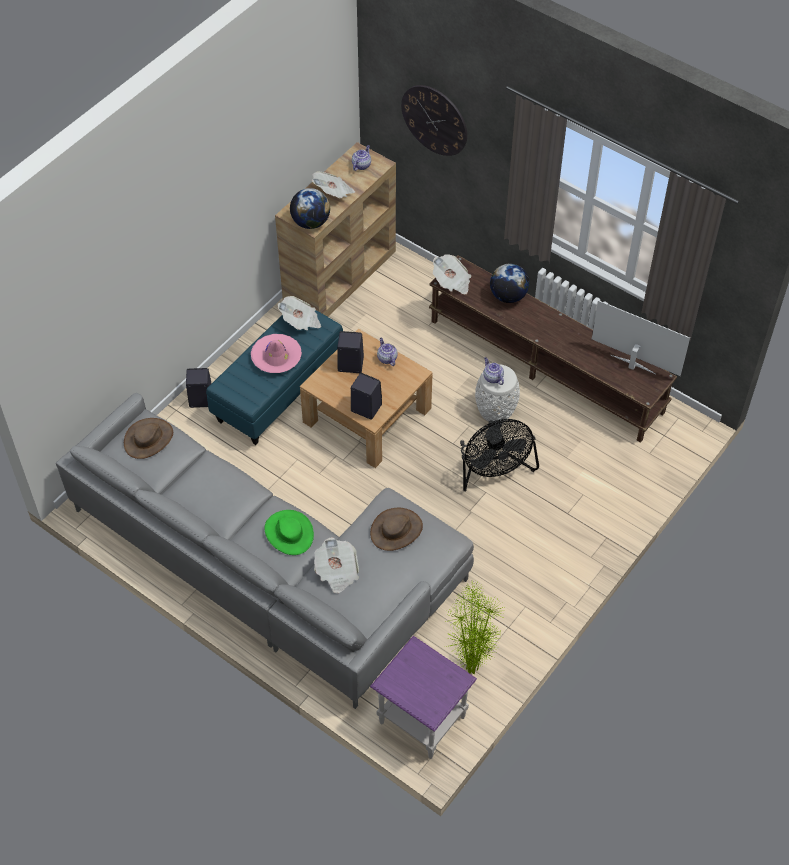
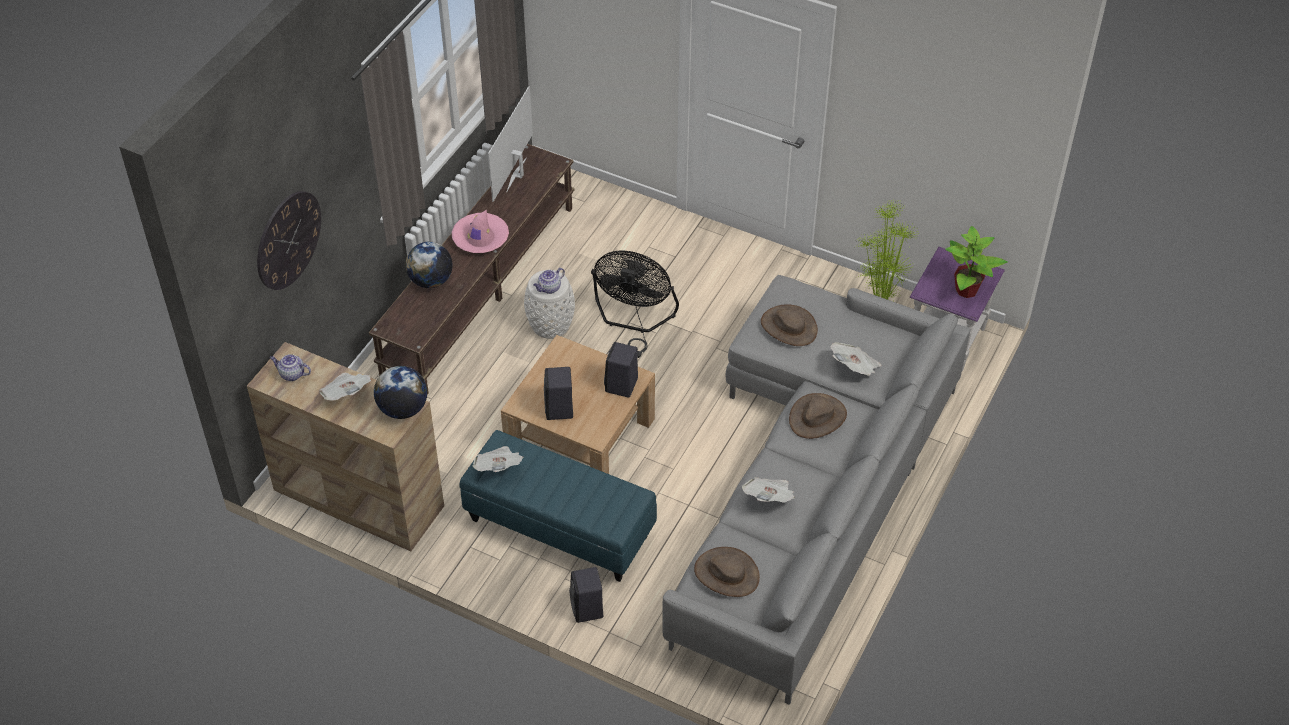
camera: 100 degrees left, 5 degrees down
(276, 357) = (561, 482): pink hat -> pink hat (480, 238)
(289, 533) = (817, 417): green hat -> brown hat
(386, 358) = (543, 377): teapot -> none
(410, 686) = (967, 290): none -> potted plant
(452, 282) = (415, 332): newspaper -> newspaper (769, 498)
(491, 469) = (633, 320): black fan -> black fan turned 45 degrees counterclockwise

